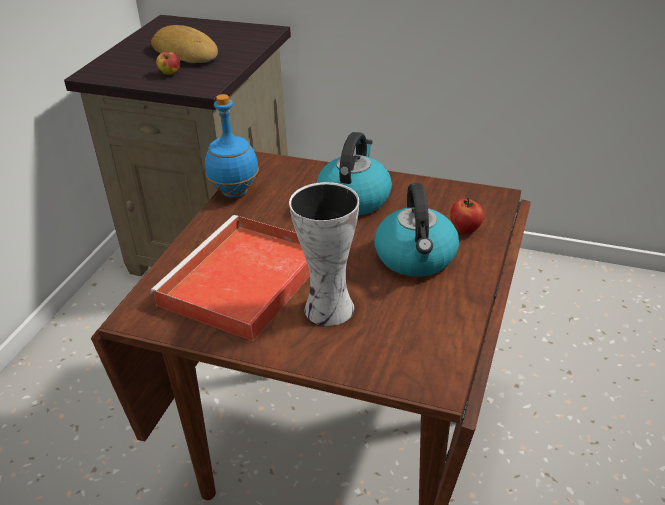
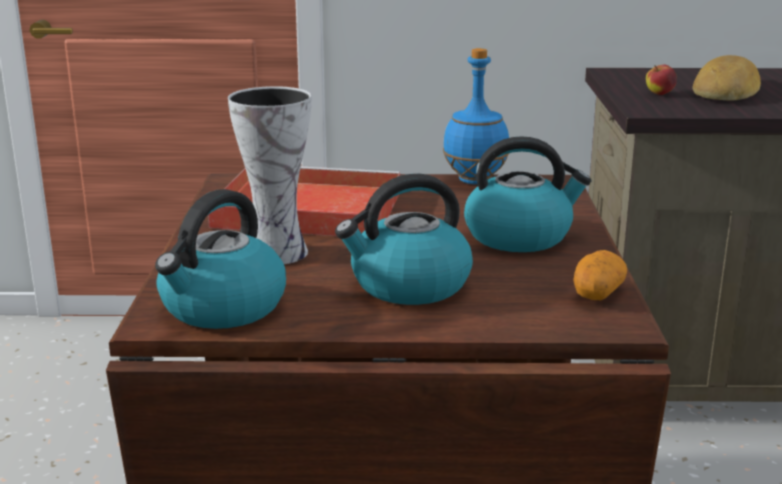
camera: 70 degrees right, 15 degrees down
(423, 348) = (222, 308): none -> kettle
(453, 193) = (597, 293): none -> potato
(465, 229) = (503, 310): apple -> none

